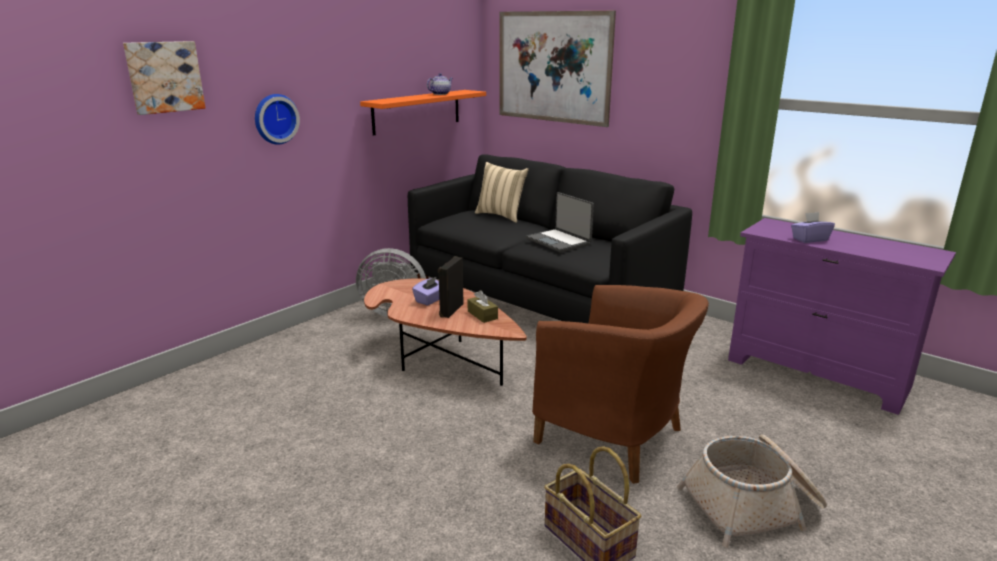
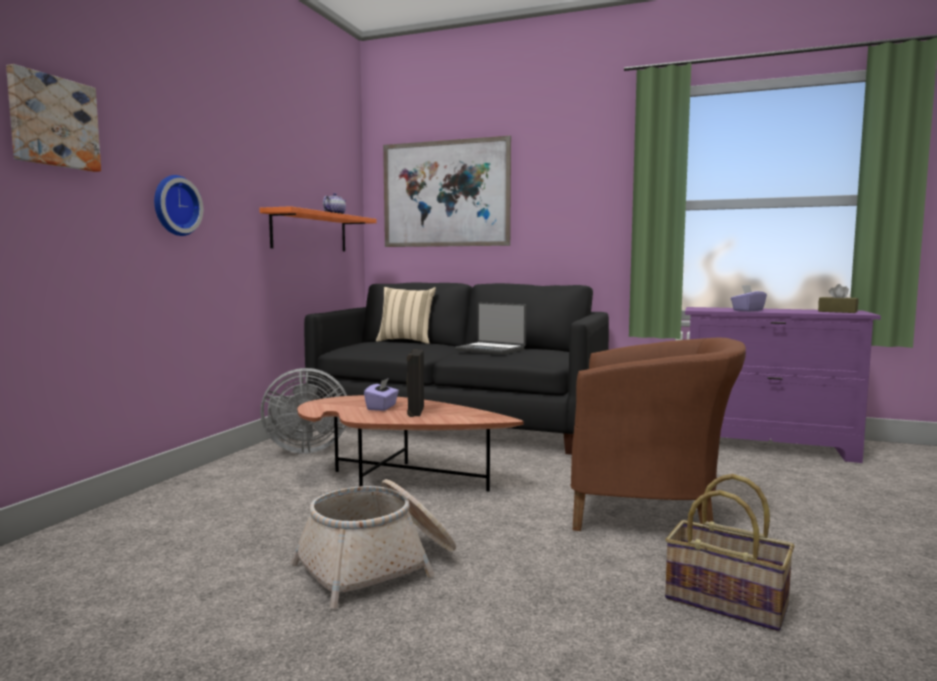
camera: 20 degrees left, 15 degrees down
(482, 315) = (455, 411): brown tissue box -> brown tissue box (837, 311)
(753, 506) = (837, 542): basket -> basket (379, 566)

